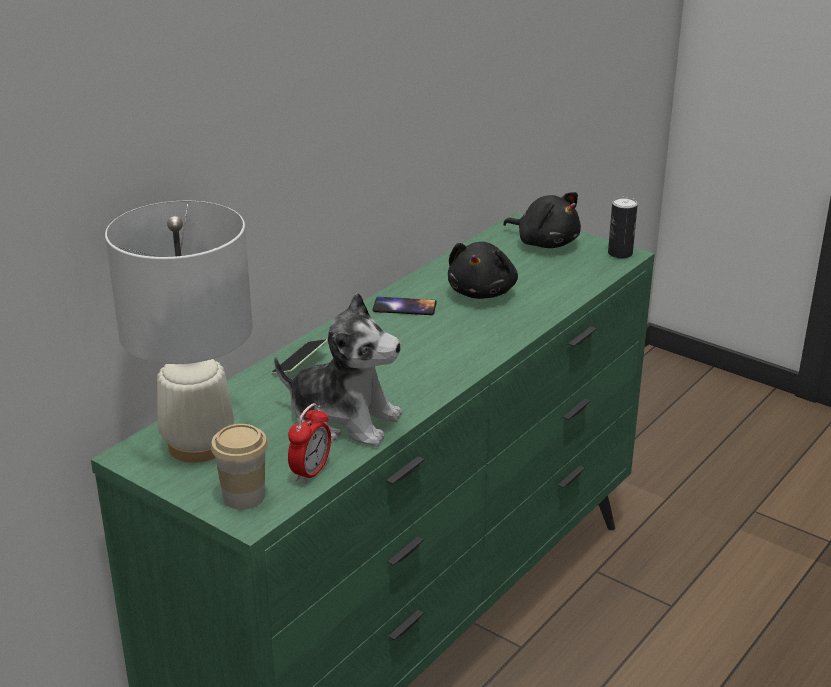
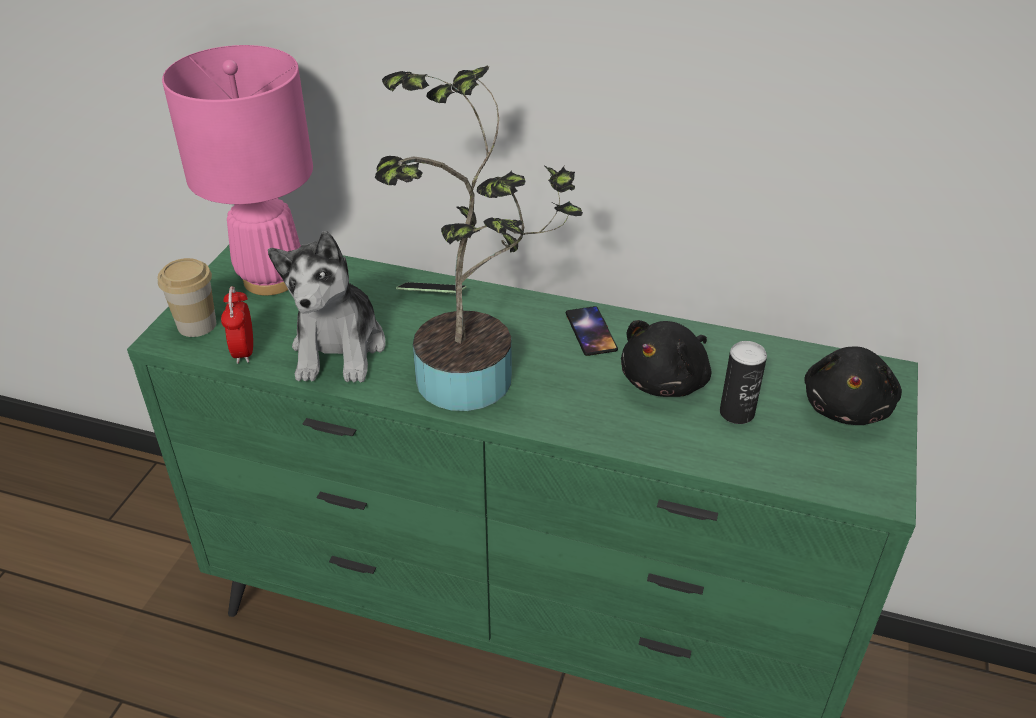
camera: 70 degrees right, 10 degrees up
(199, 445) = (271, 279): white table lamp -> pink table lamp
(311, 472) = (244, 352): alarm clock -> alarm clock turned 75 degrees clockwise
(428, 363) = (476, 377): none -> potted plant
(482, 292) = (667, 381): black plush toy -> black plush toy turned 45 degrees counterclockwise
(620, 253) = (878, 486): can -> can (736, 413)

